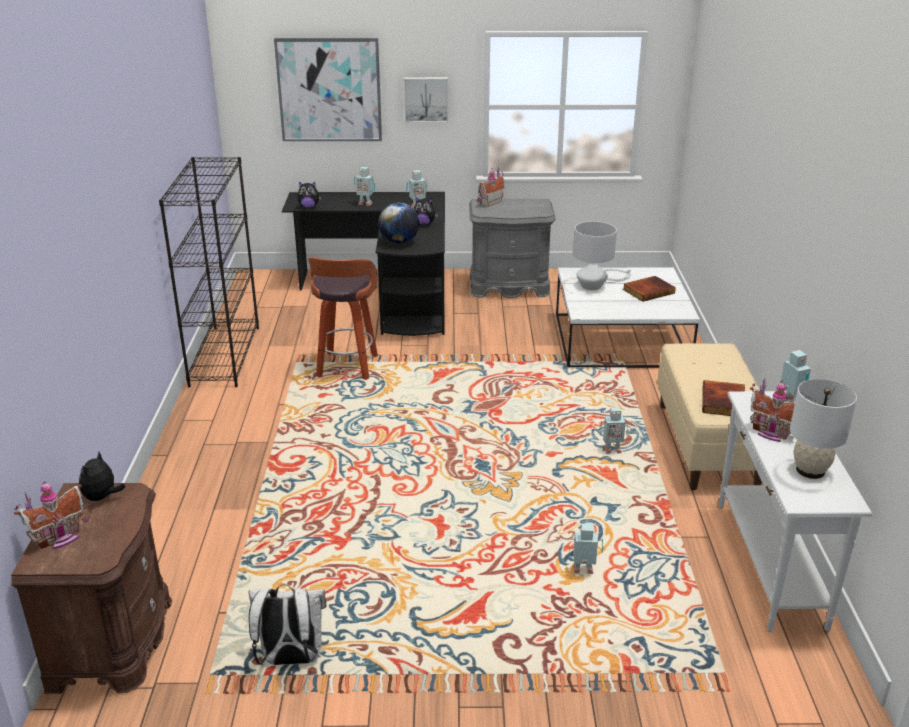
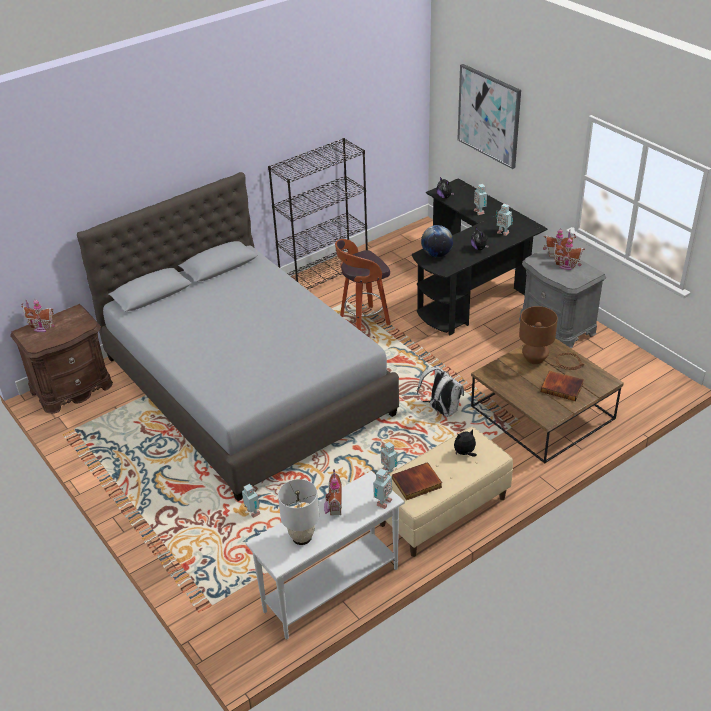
camera: 55 degrees right, 10 degrees up
(102, 497) = (77, 320): plush toy -> plush toy (465, 453)
(290, 659) = (102, 446): white backpack -> white backpack (441, 410)
(340, 483) = (246, 385): none -> grey bed
(426, 99) = (545, 151): picture -> none
(512, 206) = (566, 265): none -> toy house
(600, 282) = (547, 360): white table lamp -> brown table lamp
(622, 340) = (542, 413): white coffee table -> brown coffee table

